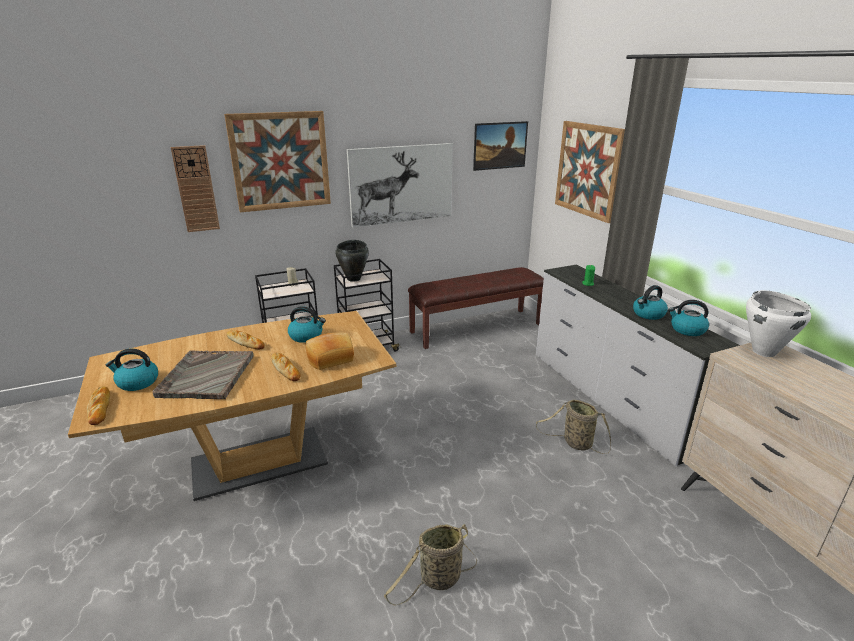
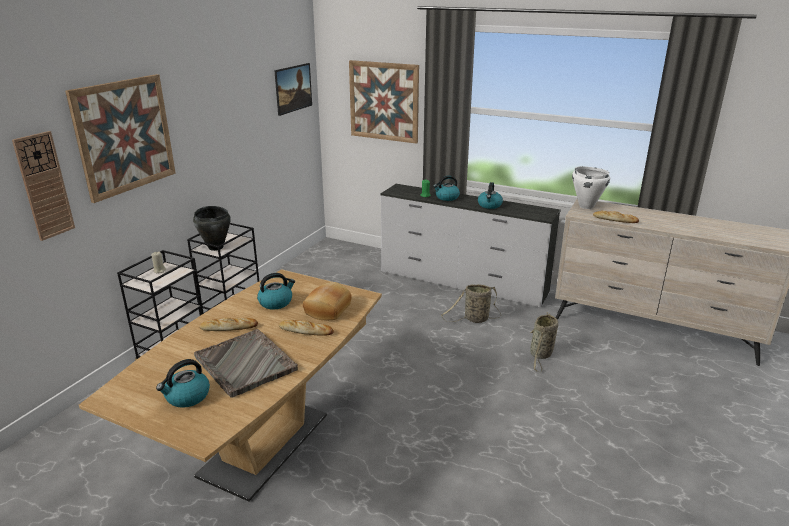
camera: 40 degrees left, 0 degrees up
(100, 408) = (193, 428): bread -> bread (615, 219)
(401, 184) = (228, 140): picture -> none
(438, 580) = (494, 437): basket -> basket (540, 355)
(476, 327) = (308, 267): brown bench -> none
(687, 330) = (522, 208): kettle -> kettle (446, 197)

